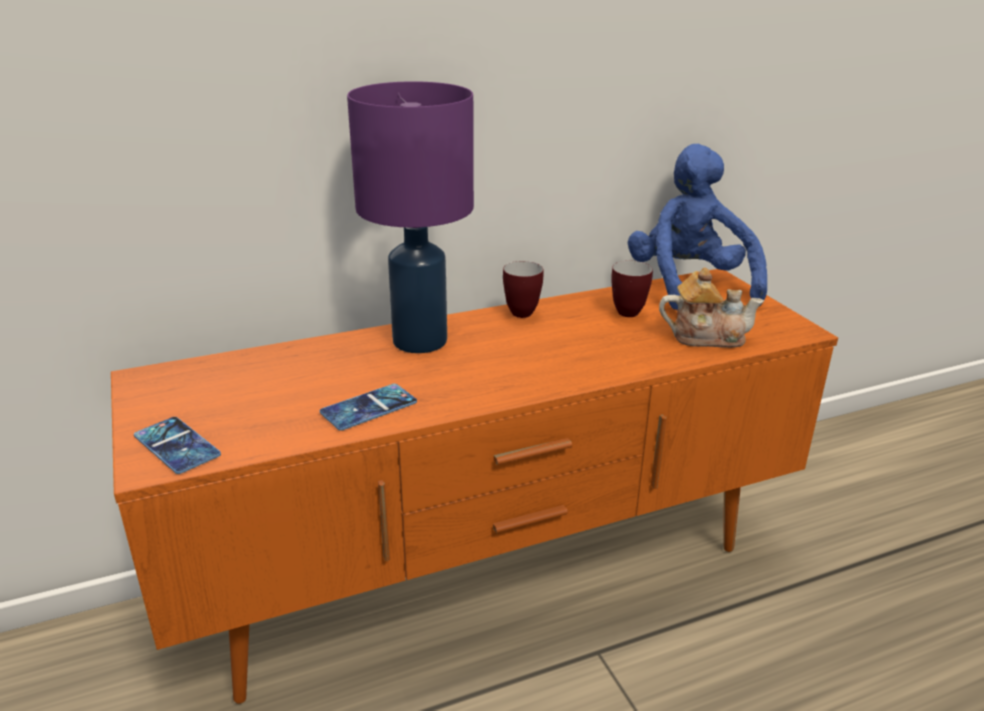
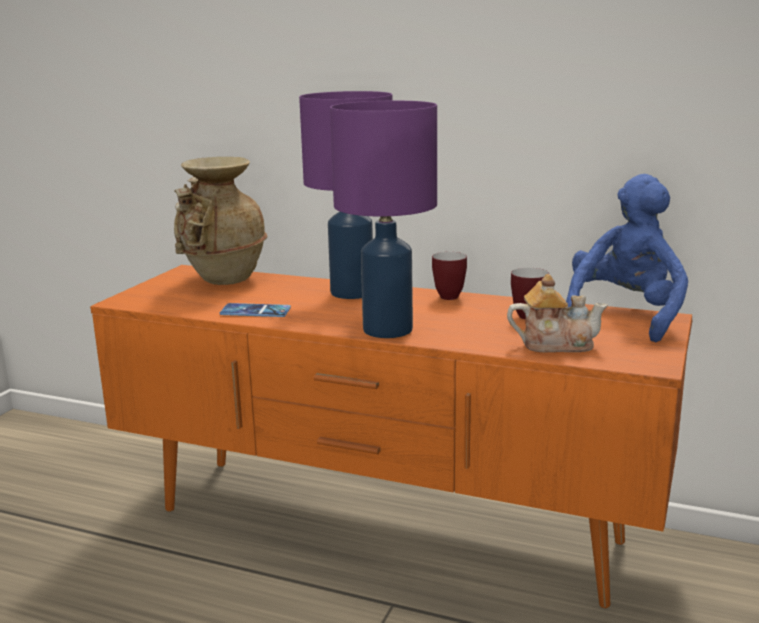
camera: 45 degrees right, 10 degrees down
(176, 445) = (145, 298): phone -> none
(225, 375) = (222, 279): none -> beige vase
(551, 375) = (388, 329): none -> purple table lamp
(706, 336) = (555, 344): teapot -> teapot turned 45 degrees counterclockwise

